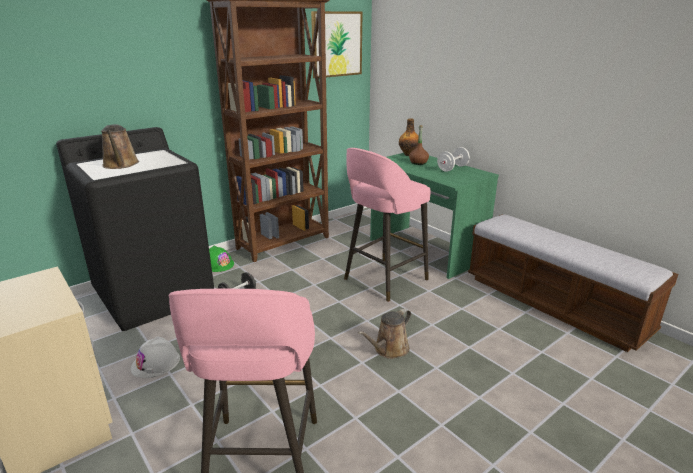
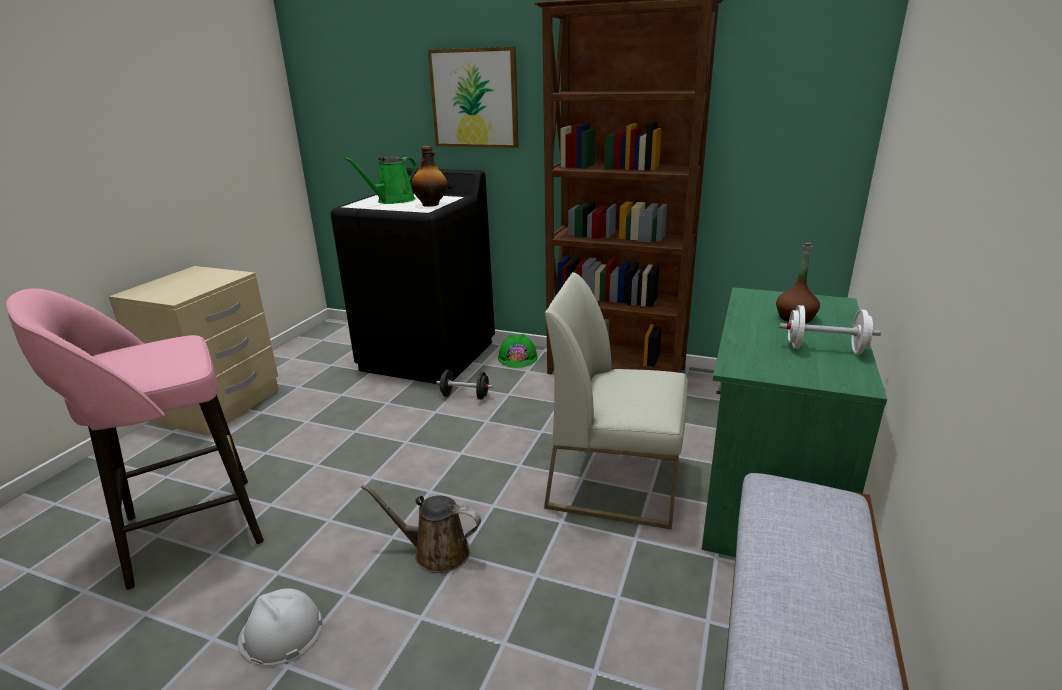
camera: 60 degrees right, 0 degrees up
(120, 165) = (393, 201): brown watering can -> green watering can
(156, 363) = (319, 407): white hard hat -> white hard hat (281, 632)
(336, 44) = (795, 74): picture -> picture (474, 98)
(384, 280) = (616, 482): pink stool -> white chair
(409, 154) = (826, 301): bottle -> bottle (431, 204)

